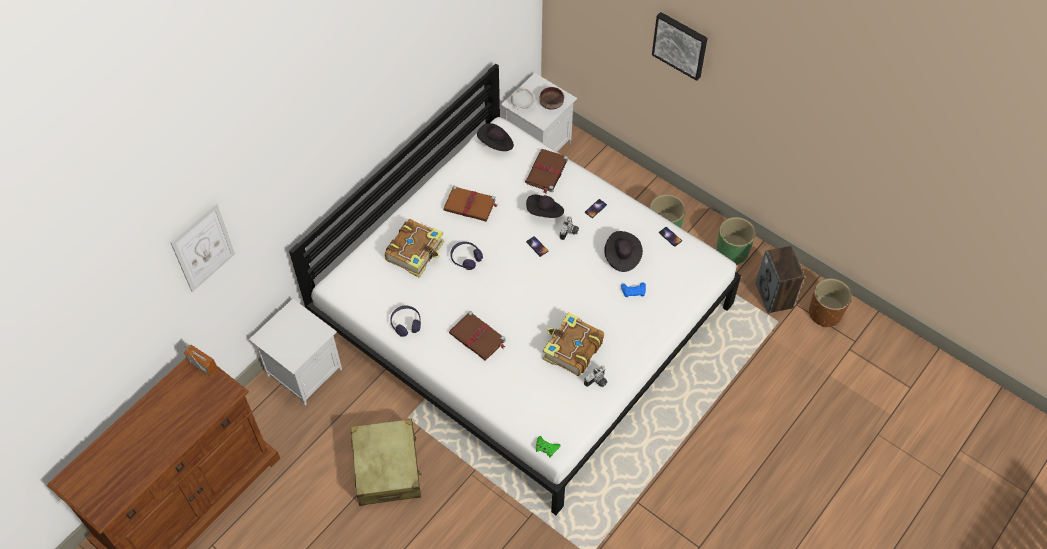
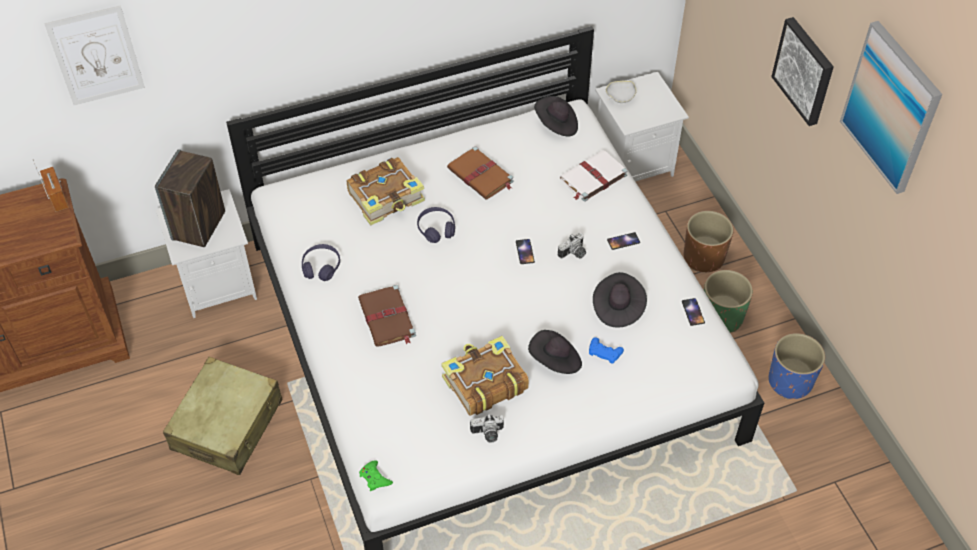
camera: 30 degrees right, 5 degrees down
(545, 213) = (560, 220): black hat -> black hat (555, 361)
(546, 172) = (592, 178): brown book -> white book
(550, 103) = (653, 109): brown bowl -> none
(732, 252) = (790, 382): green planter -> blue planter
(767, 54) = (891, 107): none -> picture
(774, 296) = (812, 458): speaker -> speaker (198, 226)
(825, 313) = (867, 511): brown planter -> brown planter (704, 258)

